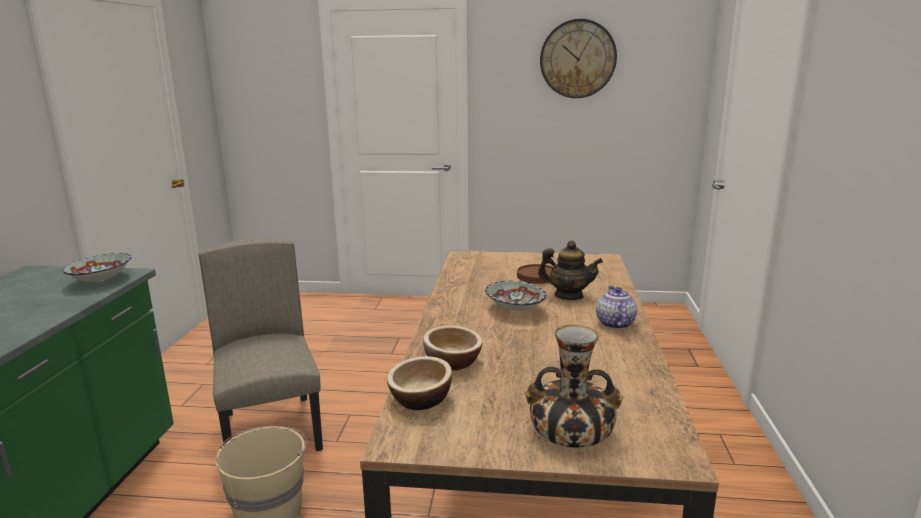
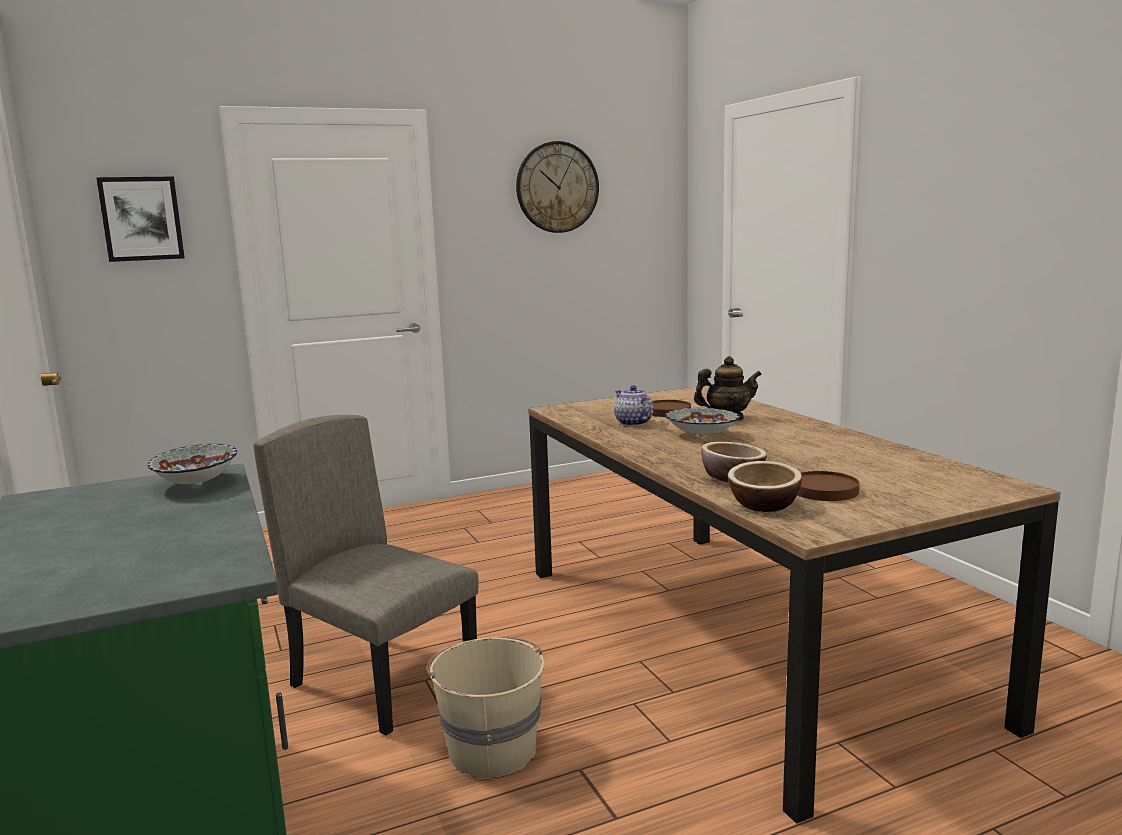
camera: 30 degrees left, 5 degrees down
(269, 78) = (141, 219): none -> picture
(495, 399) = (823, 490): none -> brown plate
(572, 432) = (921, 492): vase -> none
(614, 323) = (805, 428): teapot -> teapot (632, 423)

